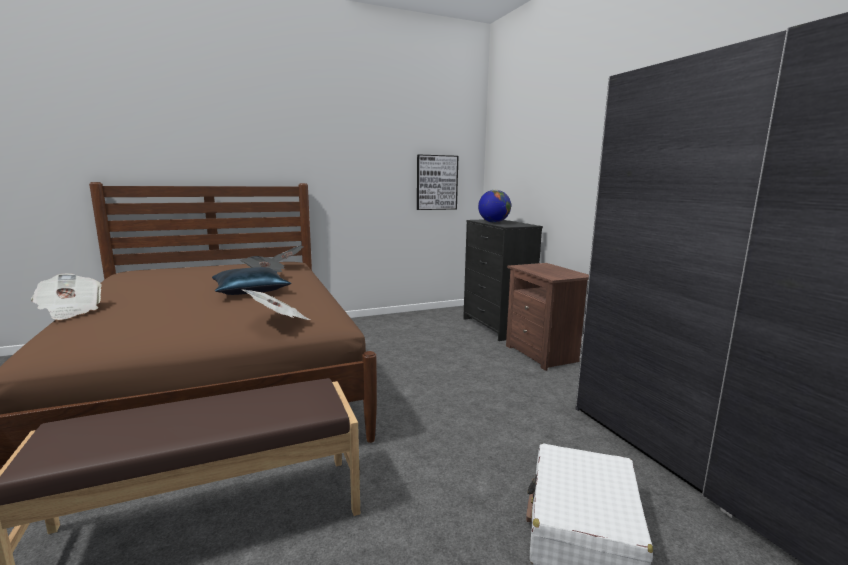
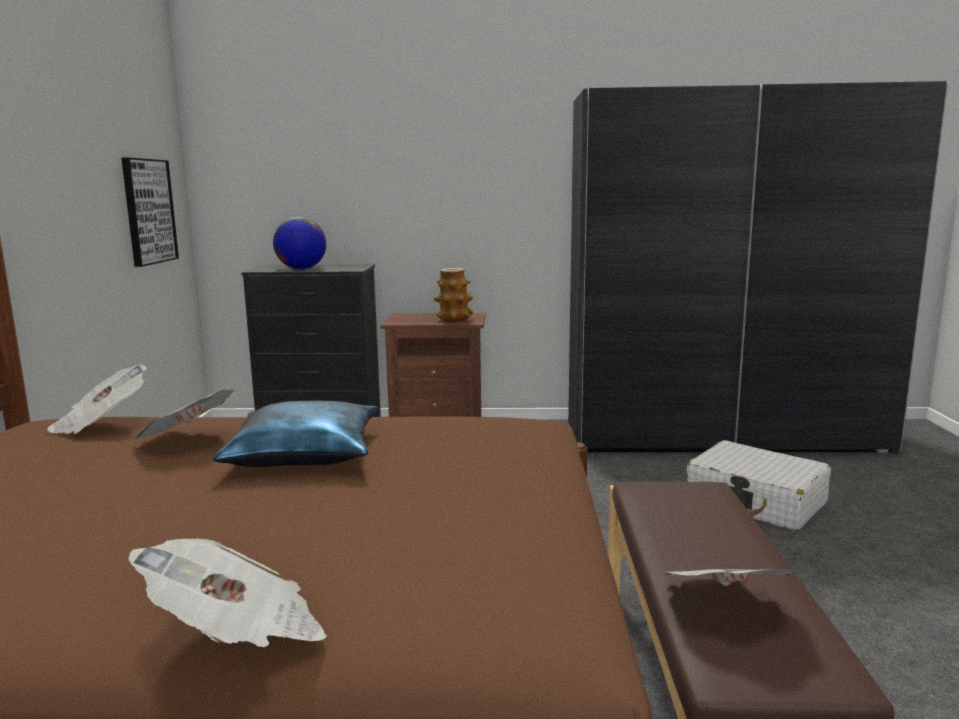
camera: 65 degrees left, 0 degrees up
(278, 321) = (527, 442): newspaper -> newspaper (722, 604)
(555, 273) = (454, 319): none -> vase

